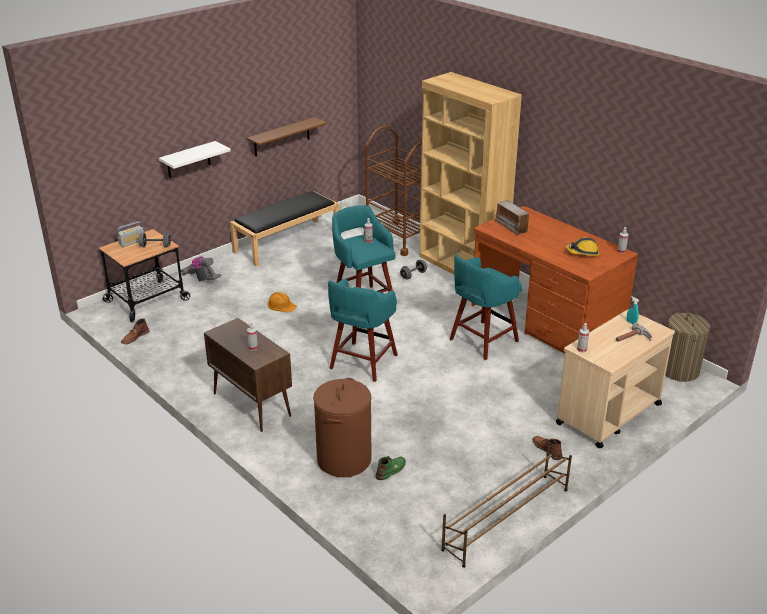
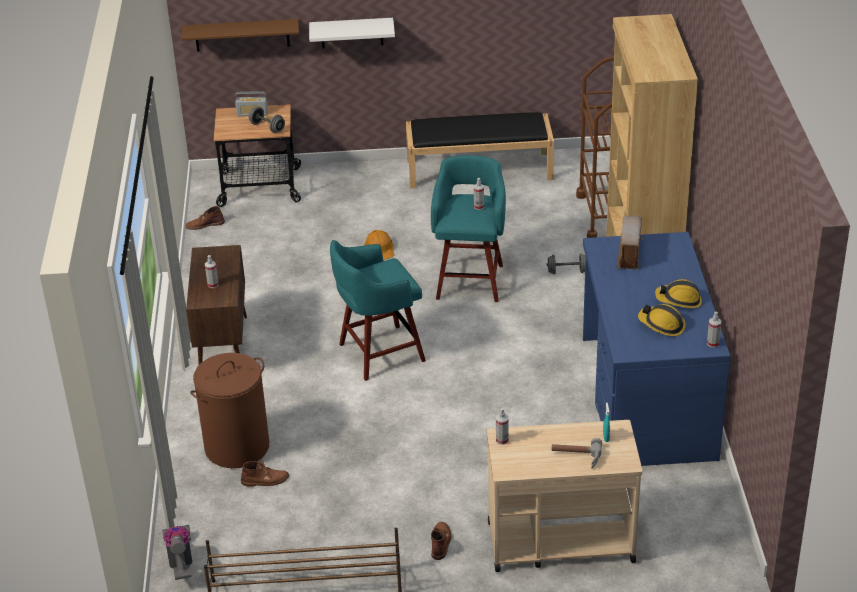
camera: 40 degrees right, 5 degrees up
(202, 279) = (338, 182): vacuum cleaner -> vacuum cleaner (181, 561)
(282, 137) = (499, 32): brown shelf -> brown shelf (242, 35)
(391, 469) = (265, 480): green boot -> brown boot
(482, 341) = (537, 388): turquoise stool -> none
(545, 320) = (646, 398): brown desk -> blue desk
(572, 238) = (679, 300): none -> hard hat
(679, 370) = (721, 537): laundry basket -> none

